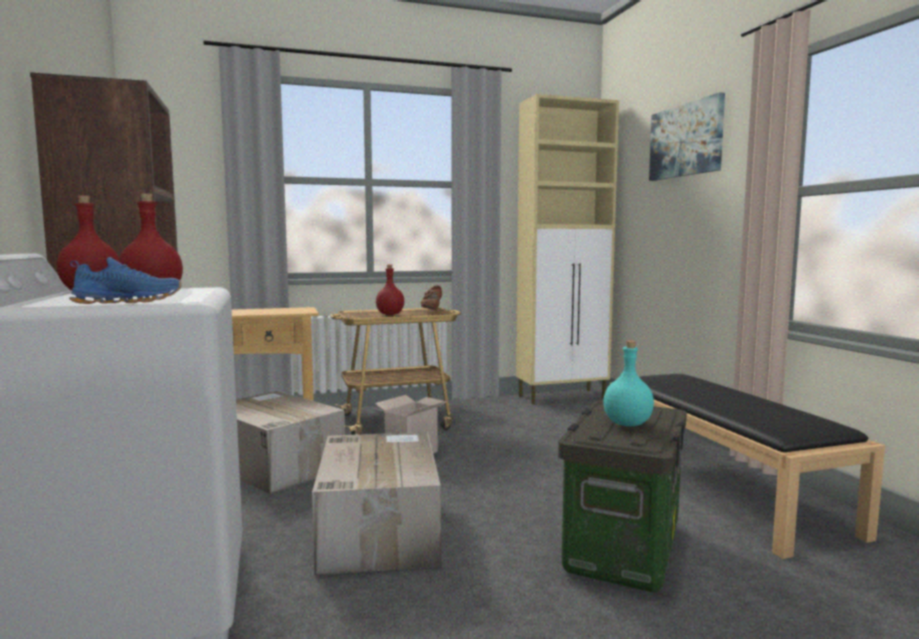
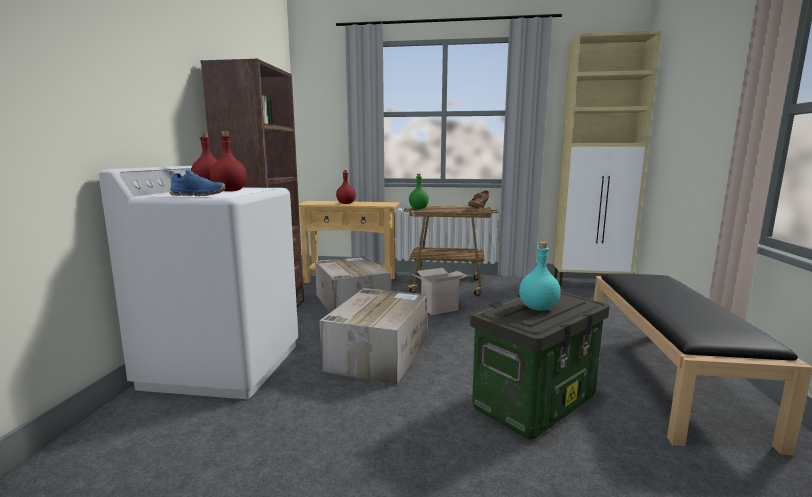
camera: 25 degrees right, 5 degrees up
(353, 314) = (418, 208): none -> green bottle
(390, 314) = (442, 210): red bottle -> red bottle (346, 203)
(686, 140) = (707, 64): picture -> none

